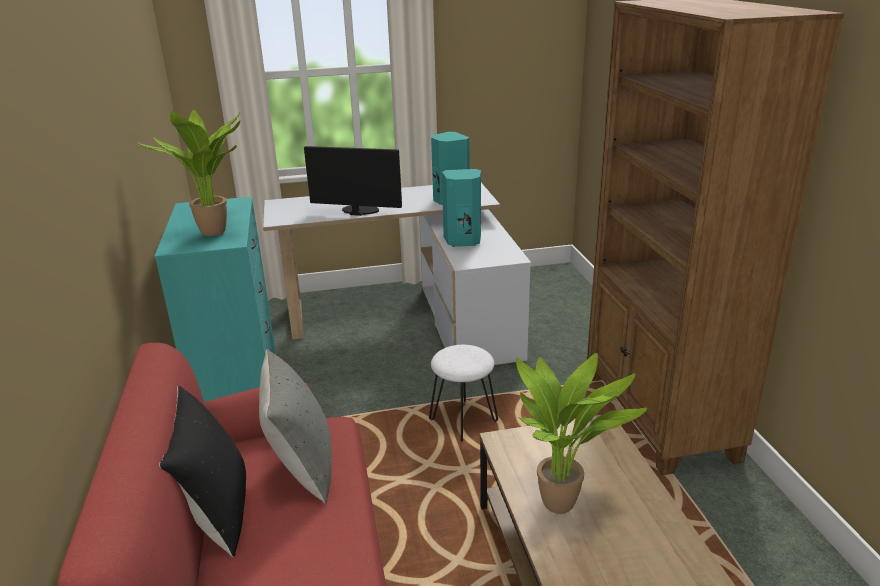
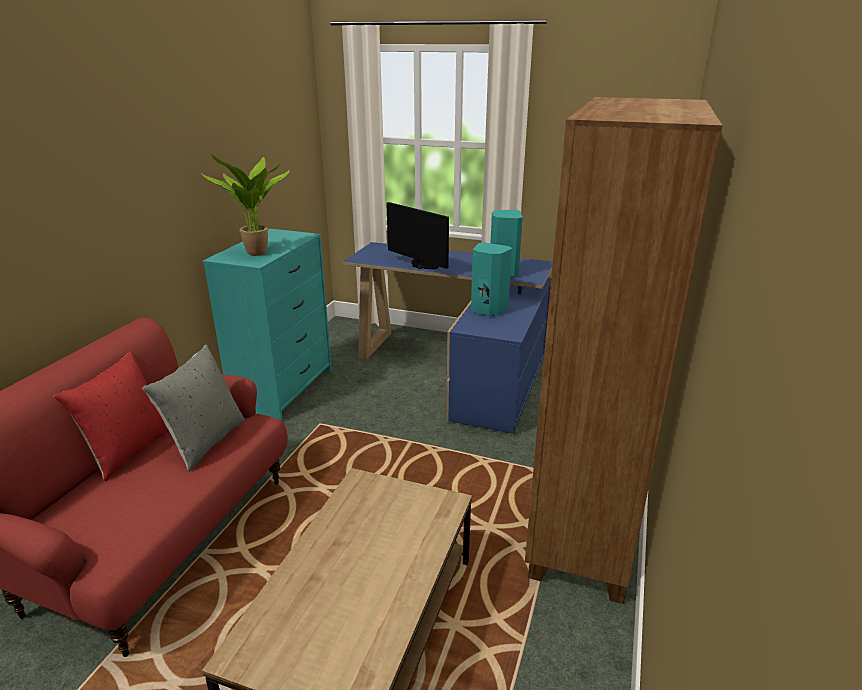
camera: 30 degrees right, 0 degrees up
(215, 514) = (129, 450): black pillow -> red pillow
(412, 318) = (459, 369): white desk -> blue desk
(462, 422) = (411, 464): white stool -> none
(564, 503) = (343, 548): potted plant -> none

